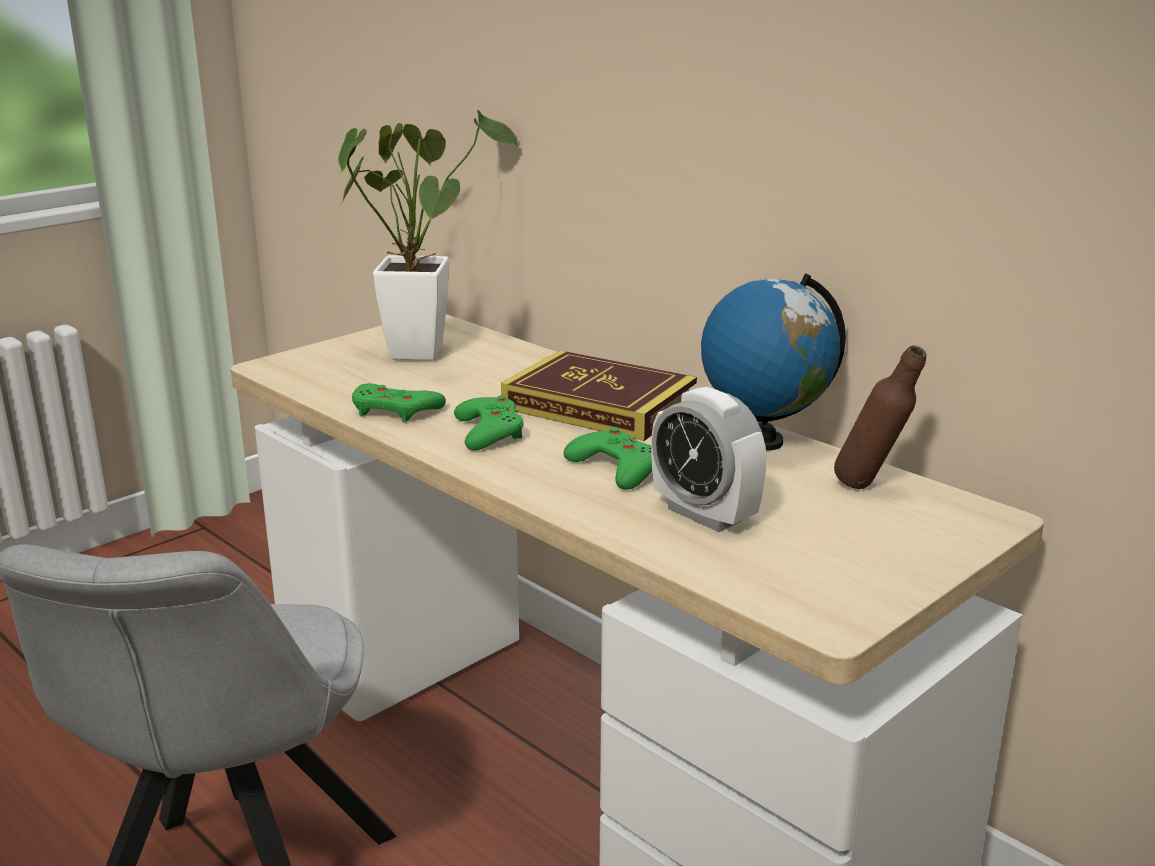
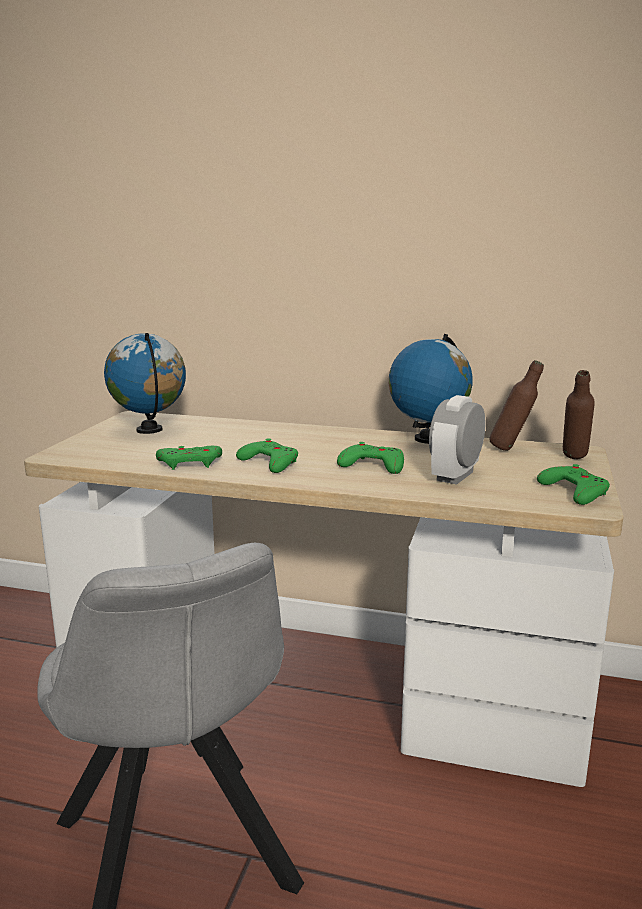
camera: 30 degrees left, 5 degrees down
(420, 349) = (150, 430): potted plant -> globe
(599, 405) = (312, 439): book -> none
(704, 514) = (455, 476): alarm clock -> alarm clock turned 105 degrees clockwise
(848, 588) = (574, 491): none -> green game controller
(945, 533) = (574, 460): none -> brown bottle

